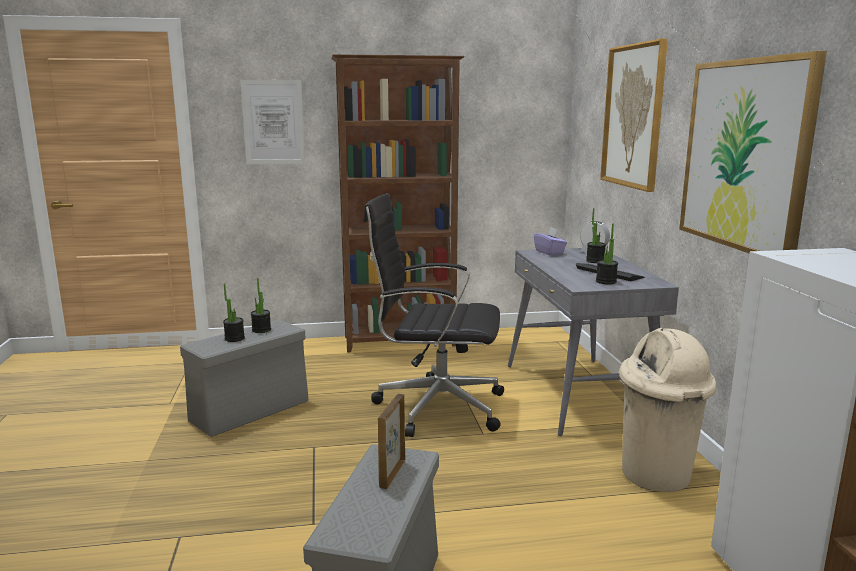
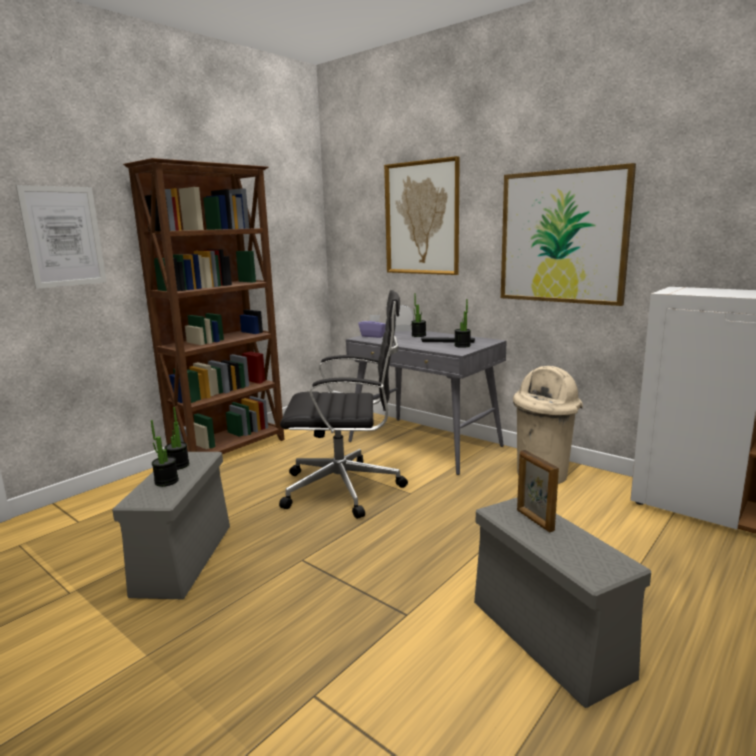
camera: 40 degrees left, 0 degrees up
(436, 406) = (346, 488): black office chair -> black office chair turned 150 degrees counterclockwise

